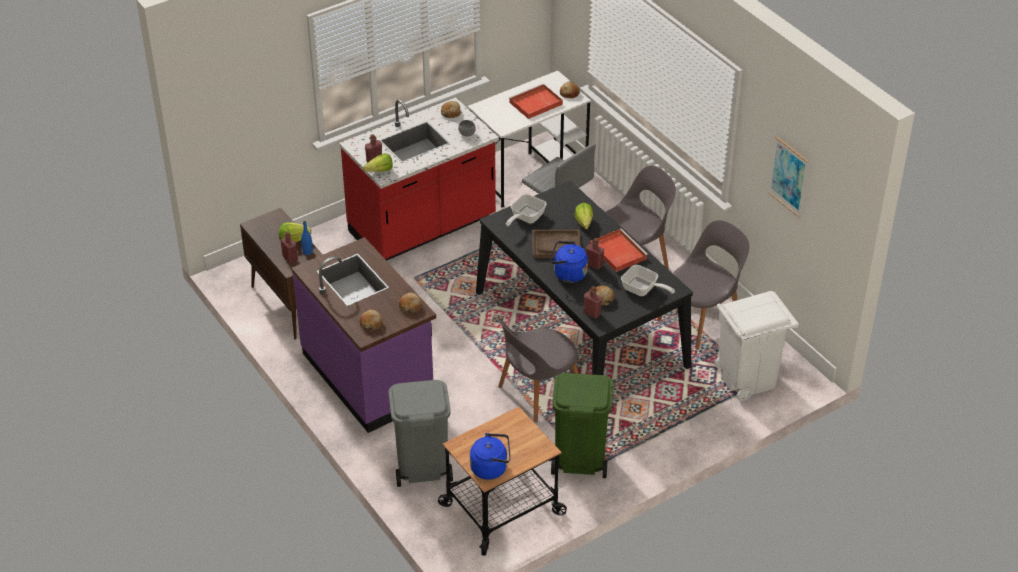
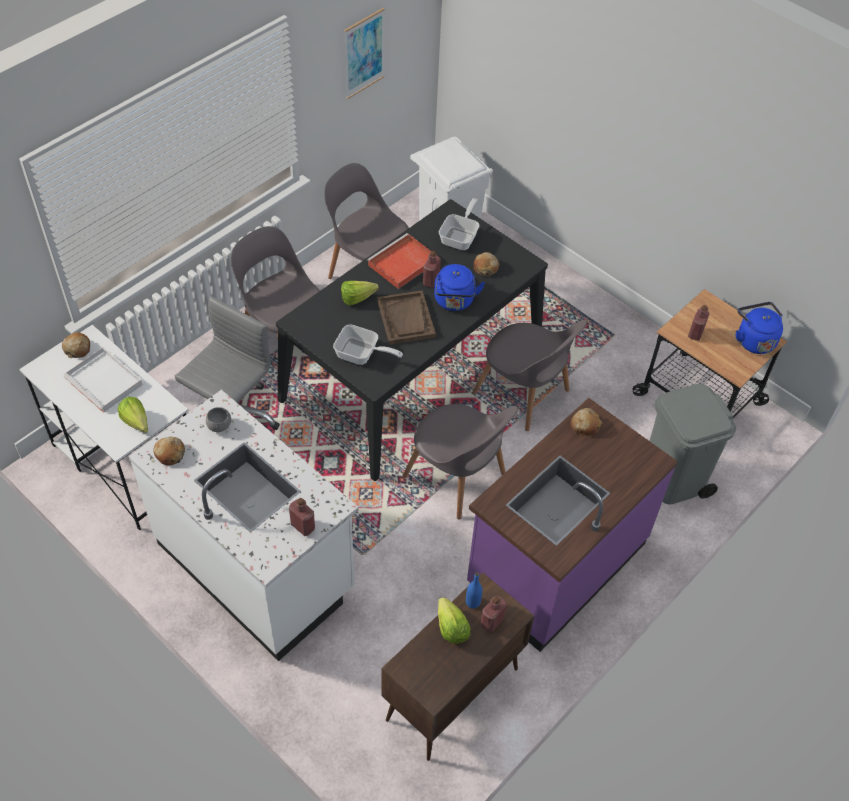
camera: 105 degrees left, 10 degrees up
(371, 323) = (631, 459): bread -> none
(377, 171) = (327, 516): lettuce -> lettuce (137, 425)
(423, 227) = (256, 566): red counter -> white counter
(464, 337) = (457, 478): none -> grey chair
(535, 104) = (105, 382): red tray -> white tray
(579, 459) = (606, 347): green trash can -> none
(592, 313) = (513, 273): red bottle -> red bottle (695, 333)

